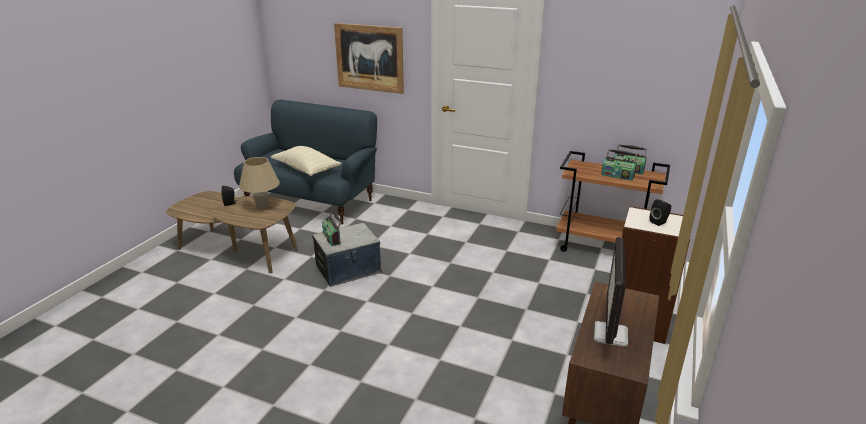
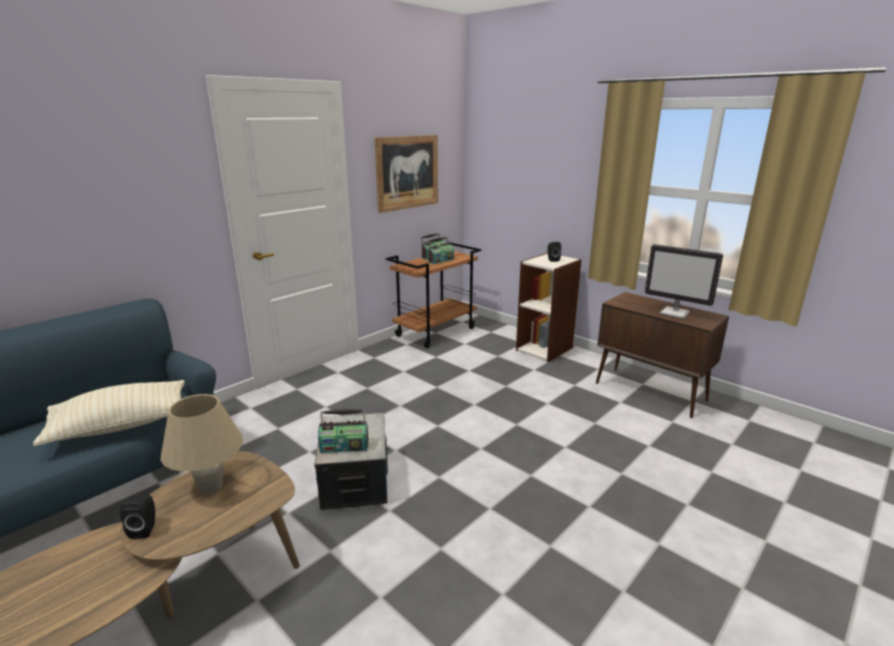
camera: 70 degrees left, 5 degrees down
(369, 58) = (119, 215): picture -> picture (407, 172)

